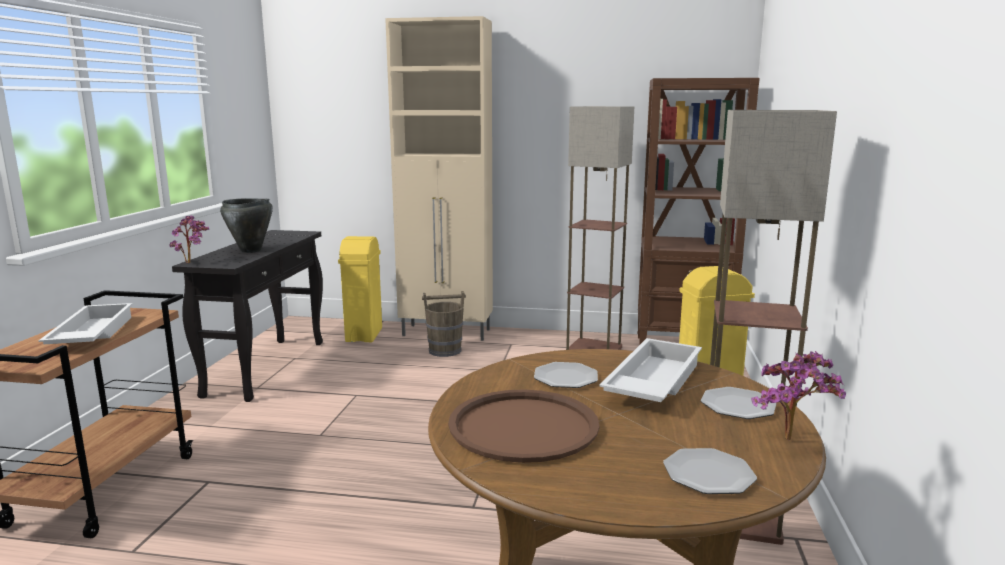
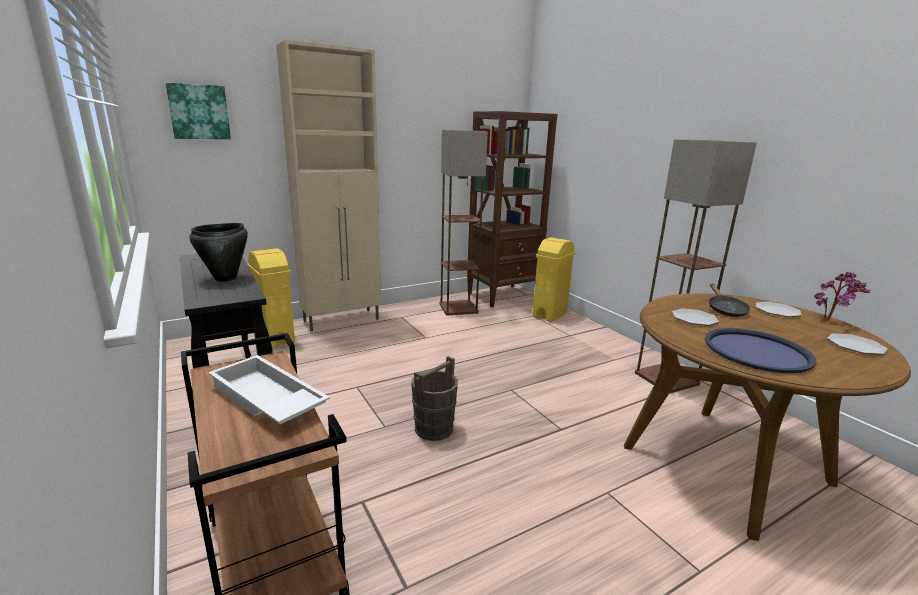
camera: 40 degrees left, 5 degrees up
(192, 263) = (199, 301): potted plant -> none
(329, 95) = (199, 112): none -> picture
(444, 350) = (364, 334): brown bucket -> brown bucket (433, 429)
(523, 427) = (757, 351): brown tray -> blue tray
(651, 382) = (725, 309): white tray -> black frying pan

